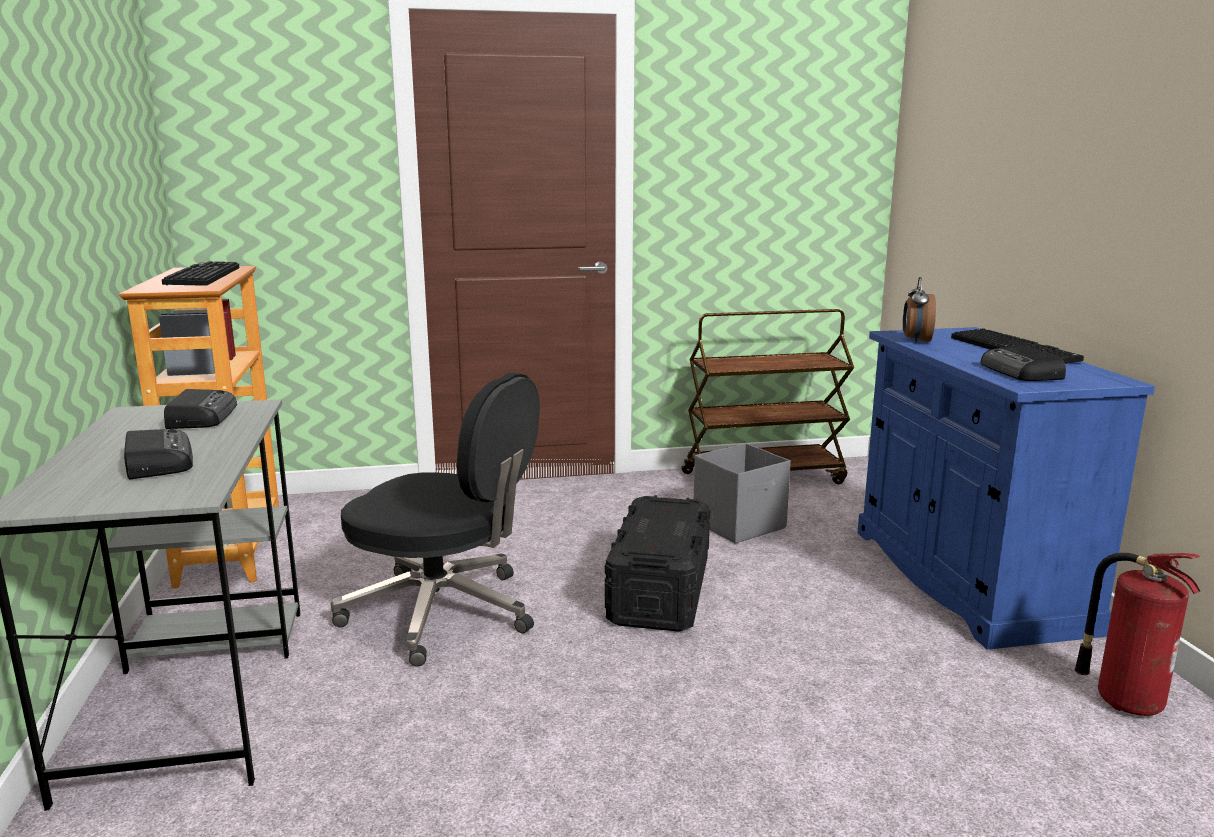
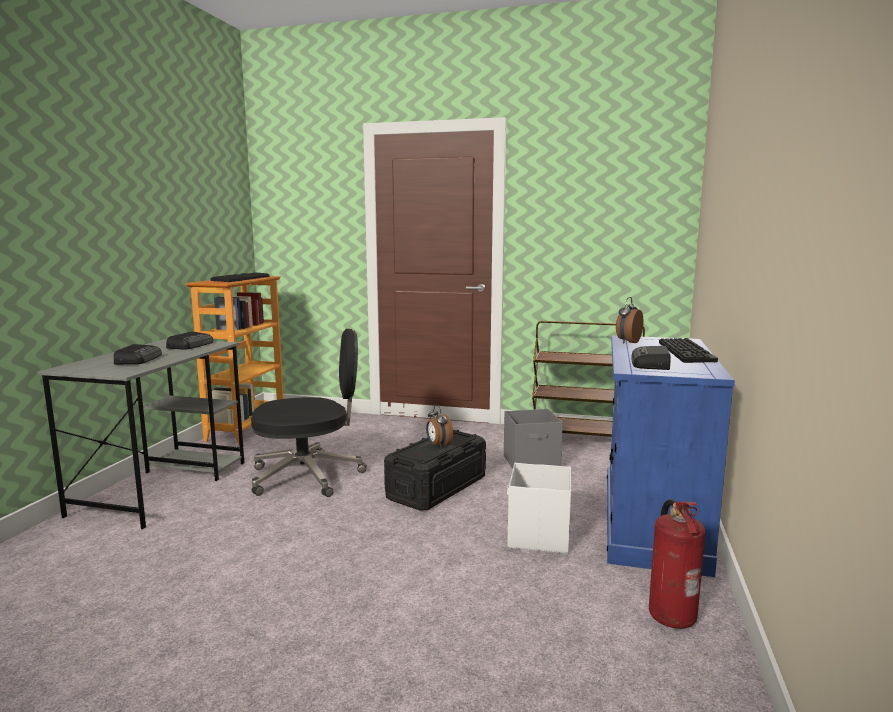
camera: 25 degrees right, 5 degrees down
(444, 613) = (309, 476): black office chair -> black office chair turned 60 degrees counterclockwise
(664, 526) = (438, 445): none -> alarm clock
(870, 632) = (538, 536): none -> white storage box

